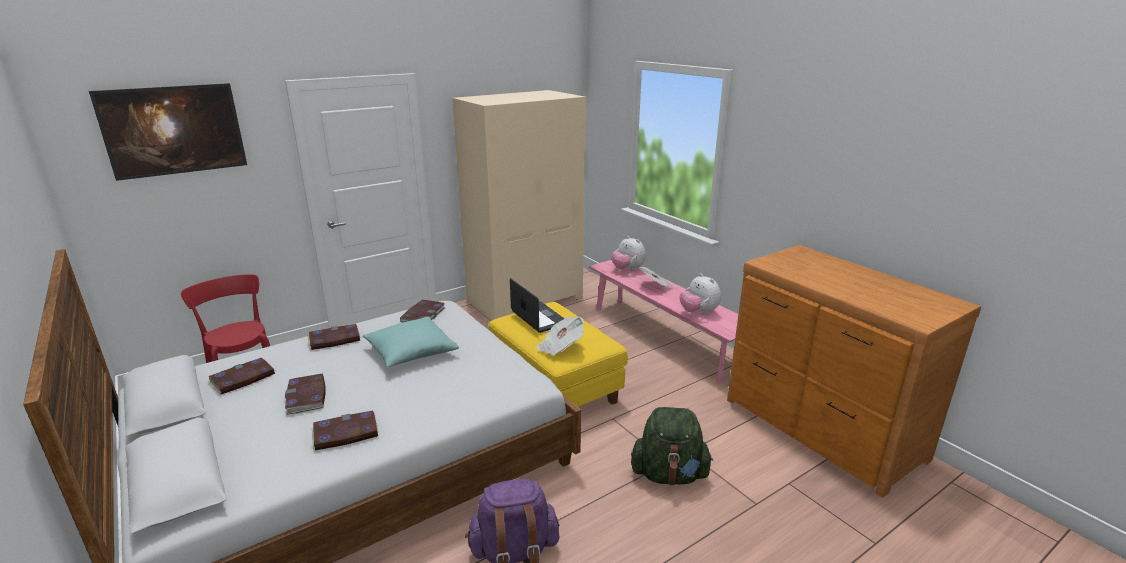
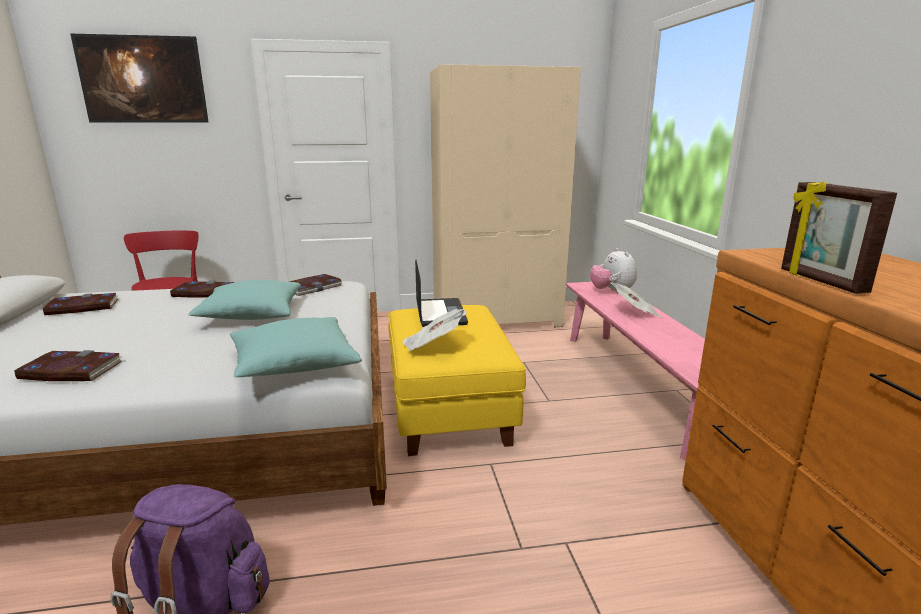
camera: 25 degrees right, 5 degrees down
(306, 396) = (100, 331): book -> none
(504, 386) = (294, 364): none -> turquoise pillow
(669, 475) = (510, 568): green backpack -> none
(698, 312) = (673, 348): plush toy -> none
(808, 284) = (820, 281): none -> picture frame

